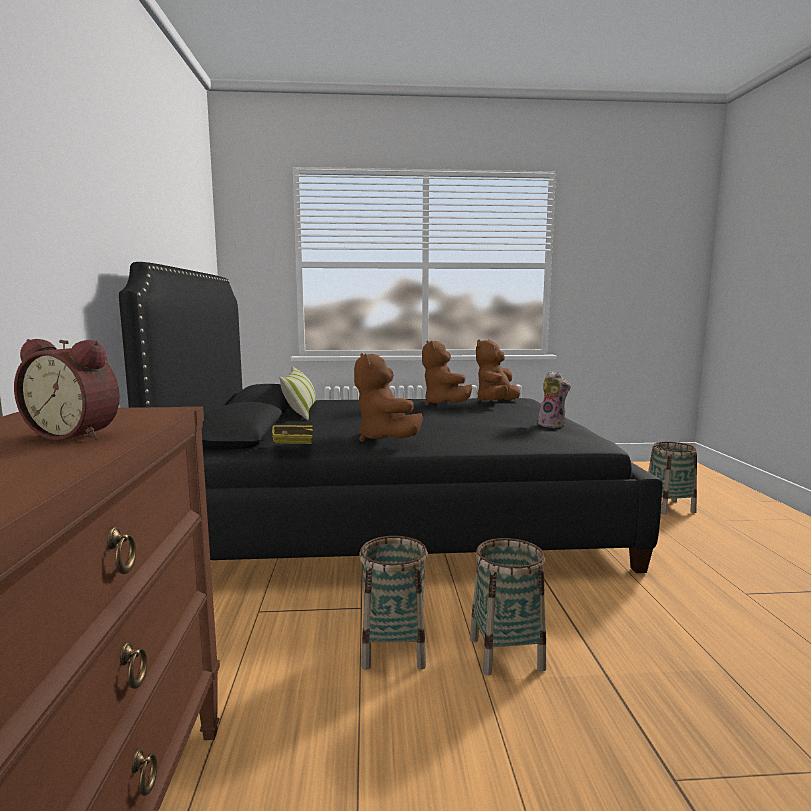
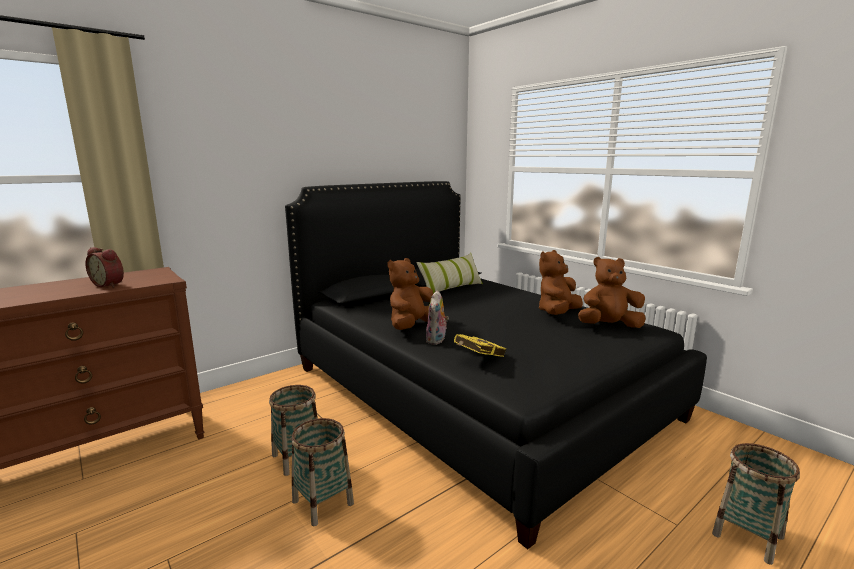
camera: 55 degrees right, 5 degrees up
(77, 434) = (110, 284): alarm clock -> alarm clock turned 45 degrees counterclockwise
(292, 450) = (351, 315): yellow book -> yellow book (477, 358)
(553, 425) = (557, 364): plush toy -> plush toy (437, 340)

